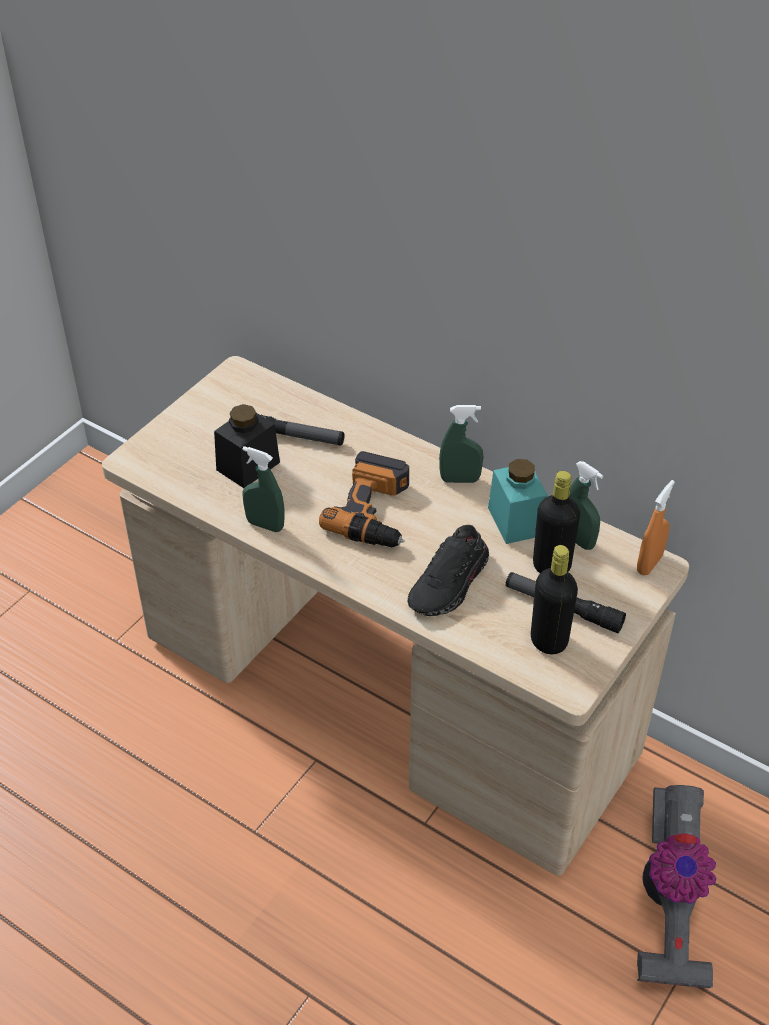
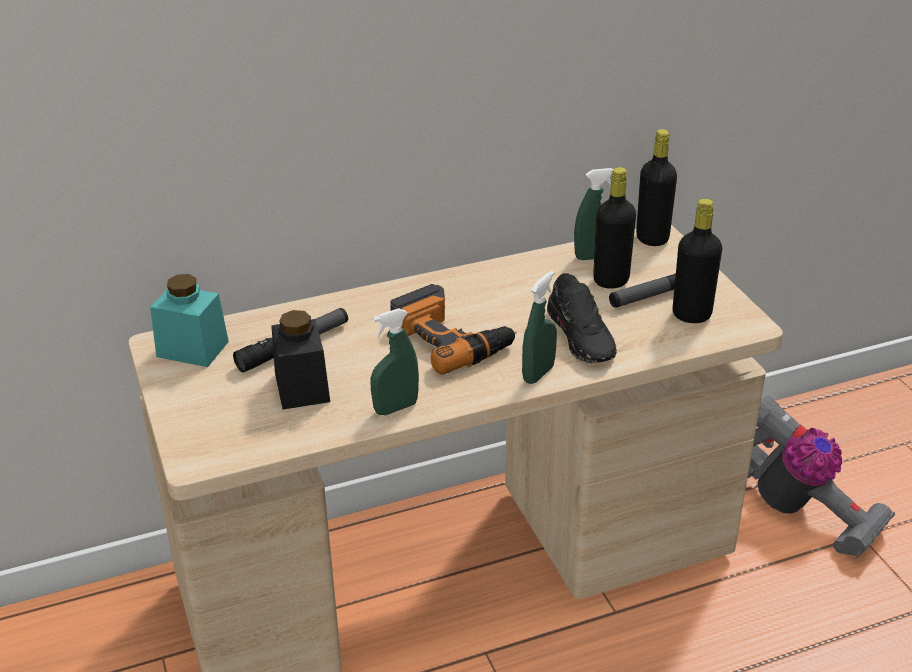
camera: 55 degrees left, 10 degrees down
(460, 479) = (462, 281): green spray bottle -> green spray bottle (538, 374)
(516, 521) = (542, 275): turquoise jar -> turquoise jar (192, 349)
(649, 564) = (652, 238): orange spray bottle -> black bottle

